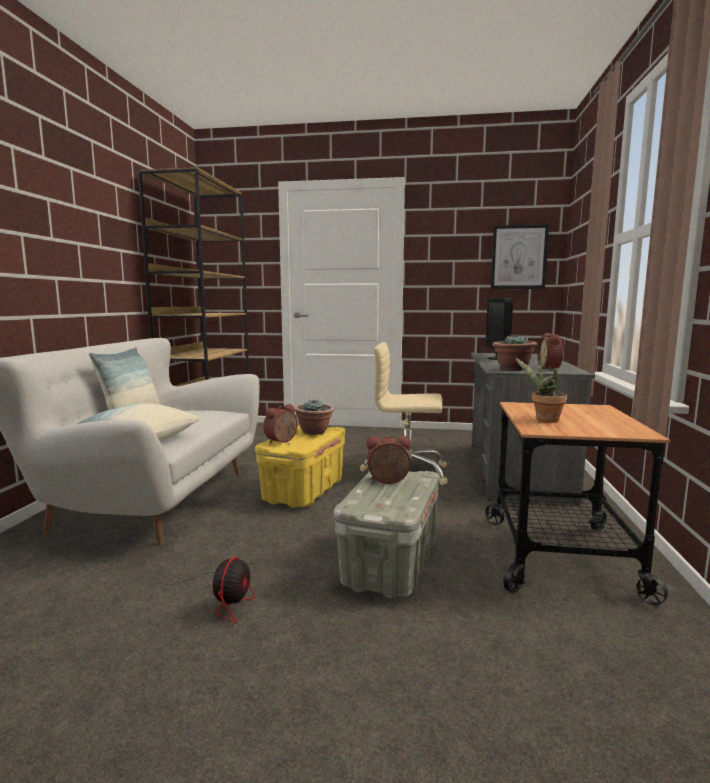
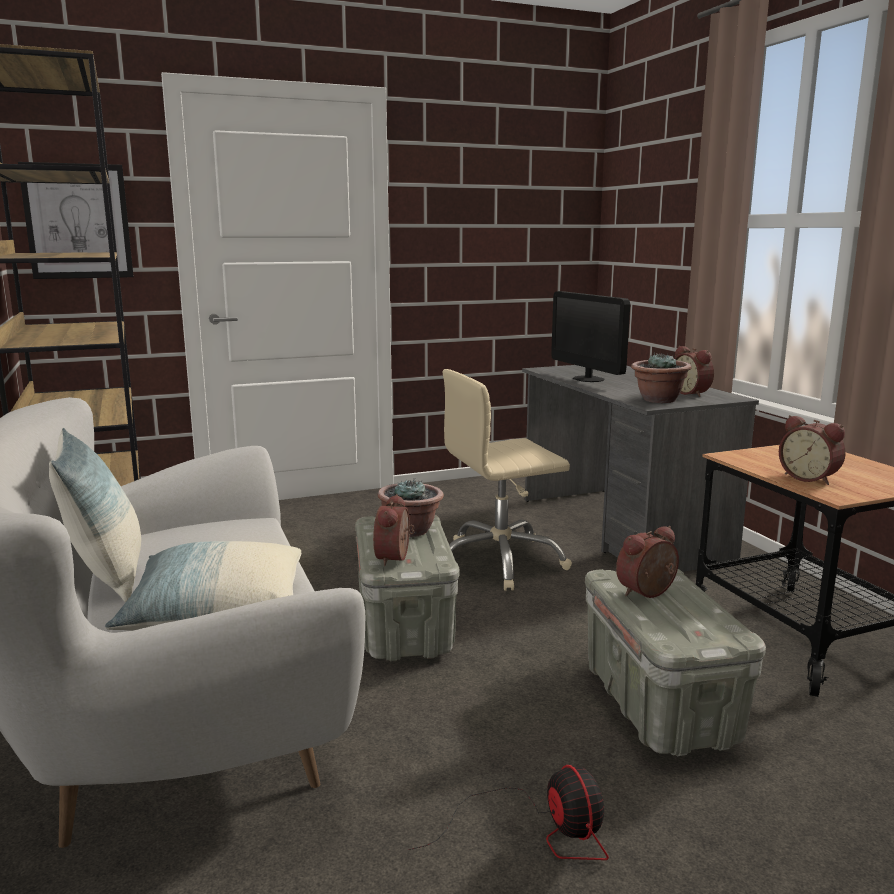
camera: 30 degrees left, 5 degrees up
(304, 491) = (405, 627): yellow storage box -> grey storage box
(518, 257) = (546, 222): picture -> picture (78, 221)
(544, 420) = (810, 478): potted plant -> alarm clock

